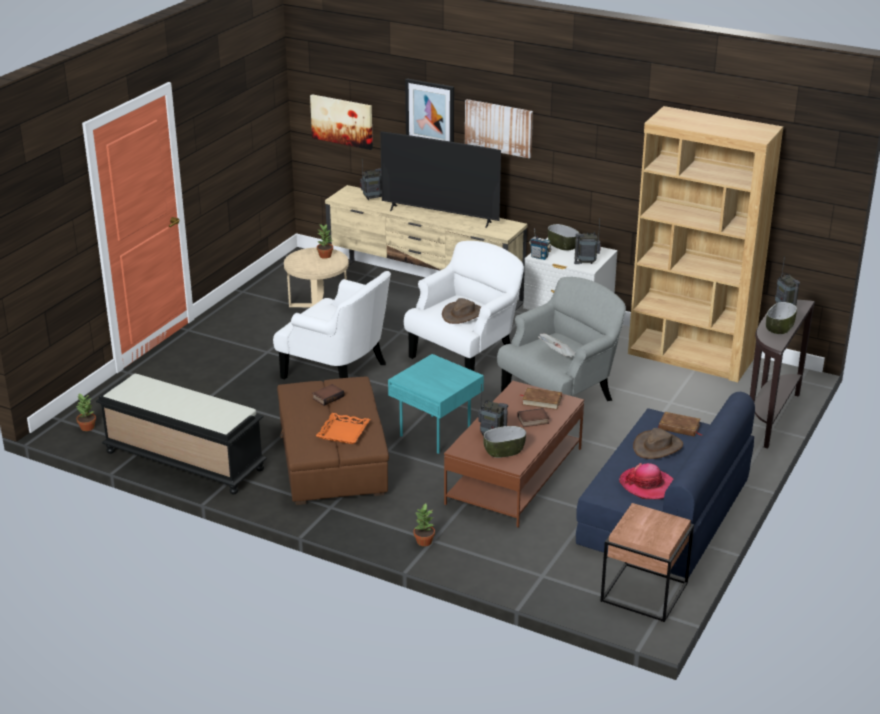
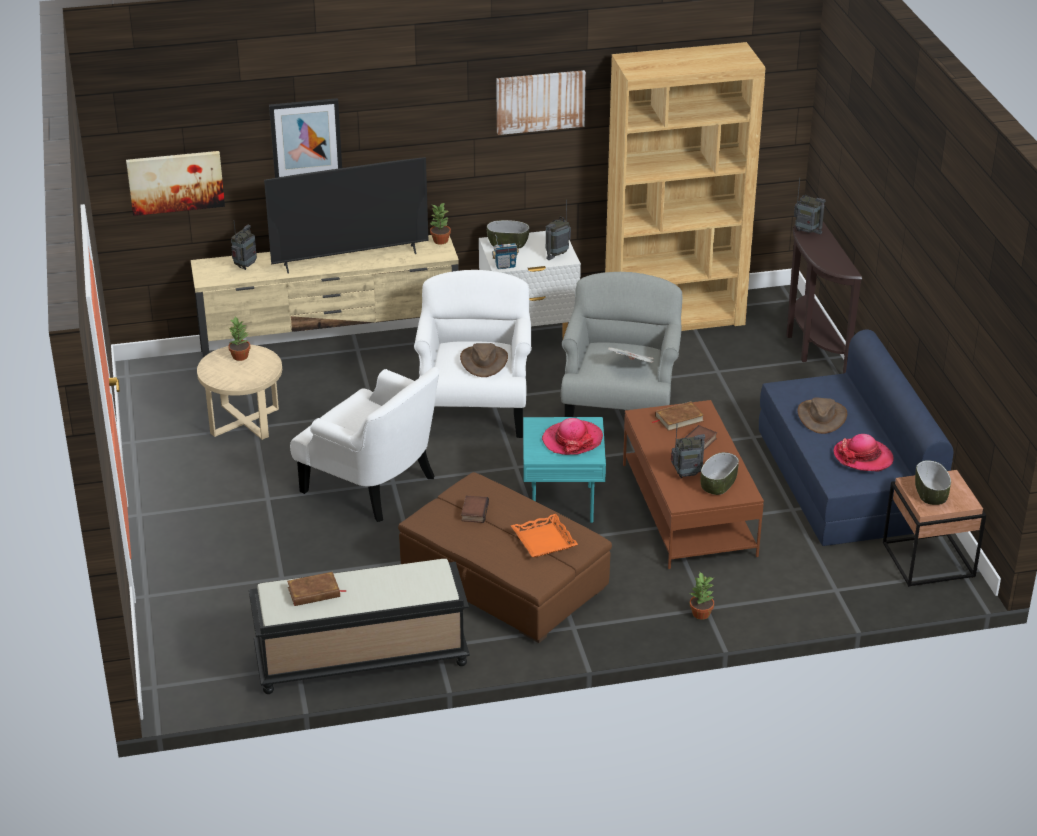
camera: 40 degrees left, 5 degrees up
(87, 427) = (198, 679): potted plant -> potted plant (440, 240)
(337, 370) = (372, 484): white armchair -> white armchair turned 45 degrees clockwise
(441, 379) = (572, 440): none -> hat
(499, 128) = (402, 131): picture -> picture (540, 101)
(679, 427) = (812, 389): brown book -> brown book (314, 592)
(779, 327) = (828, 252): bowl -> bowl (930, 494)

